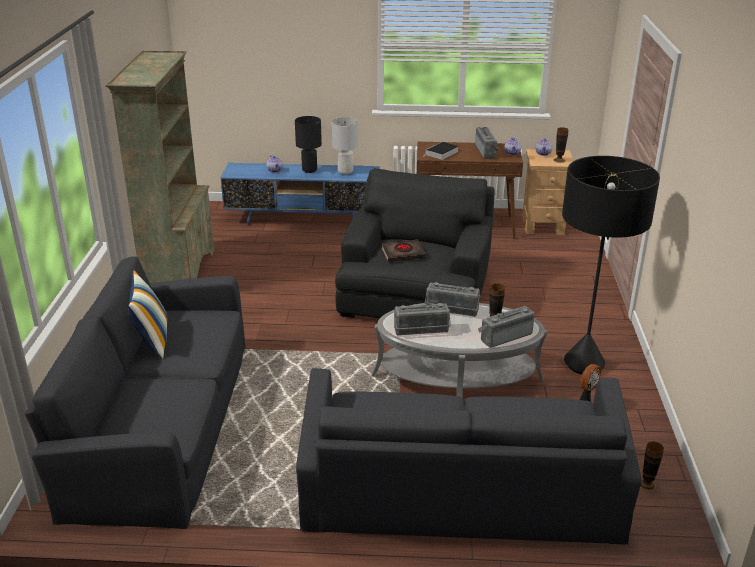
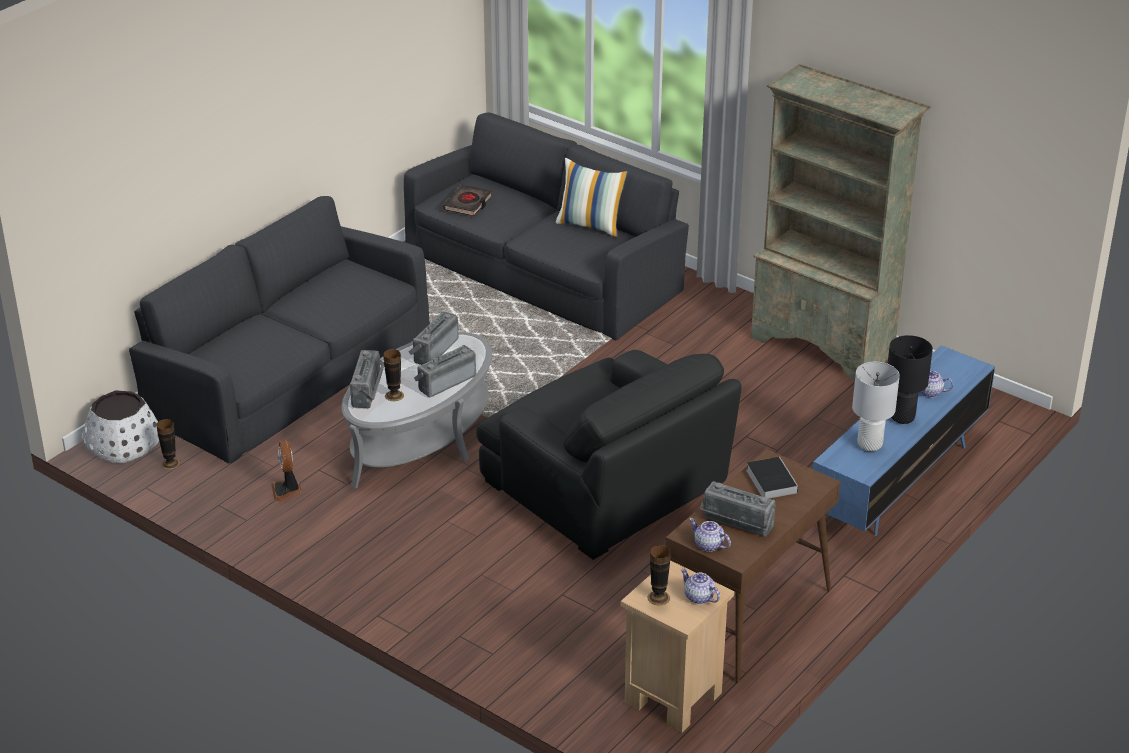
camera: 125 degrees right, 5 degrees up
(403, 254) = (583, 393): black book -> black book (468, 204)
(583, 365) = (342, 528): black floor lamp -> none
(668, 529) = (124, 445): none -> white planter

